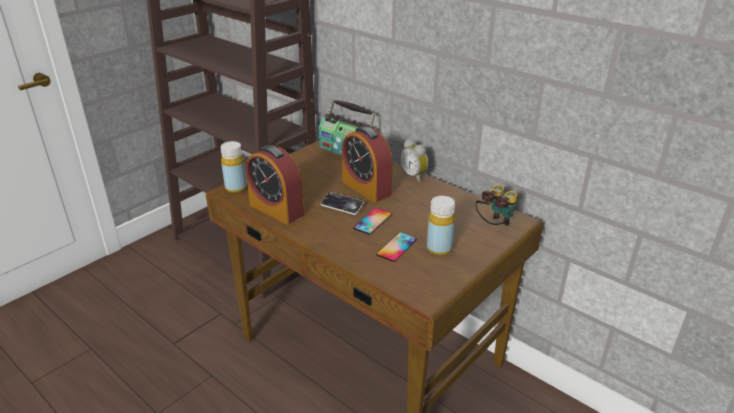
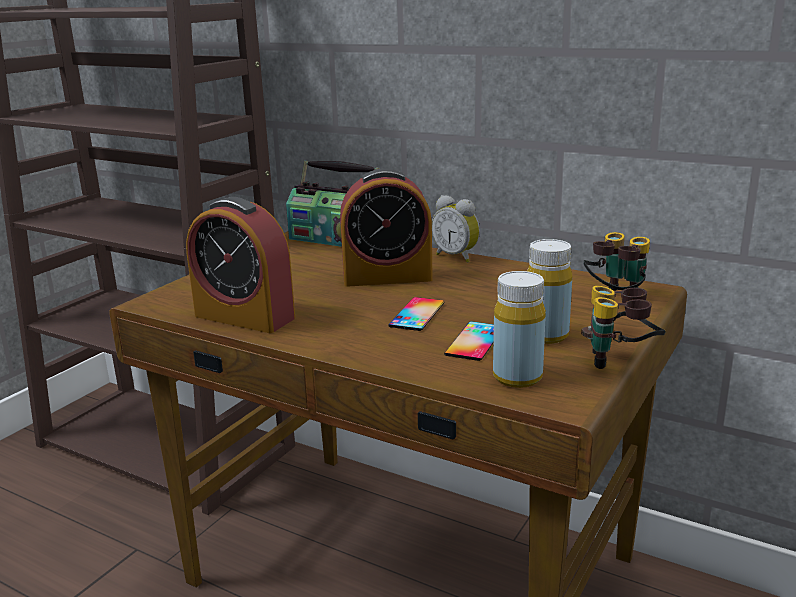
camera: 10 degrees left, 10 degrees down
(236, 188) = (164, 297): yellow bottle -> yellow bottle (517, 377)
(342, 206) = (356, 301): phone -> none
(366, 188) = (387, 277): alarm clock -> alarm clock turned 45 degrees counterclockwise
(471, 274) = (620, 361): none -> binoculars

